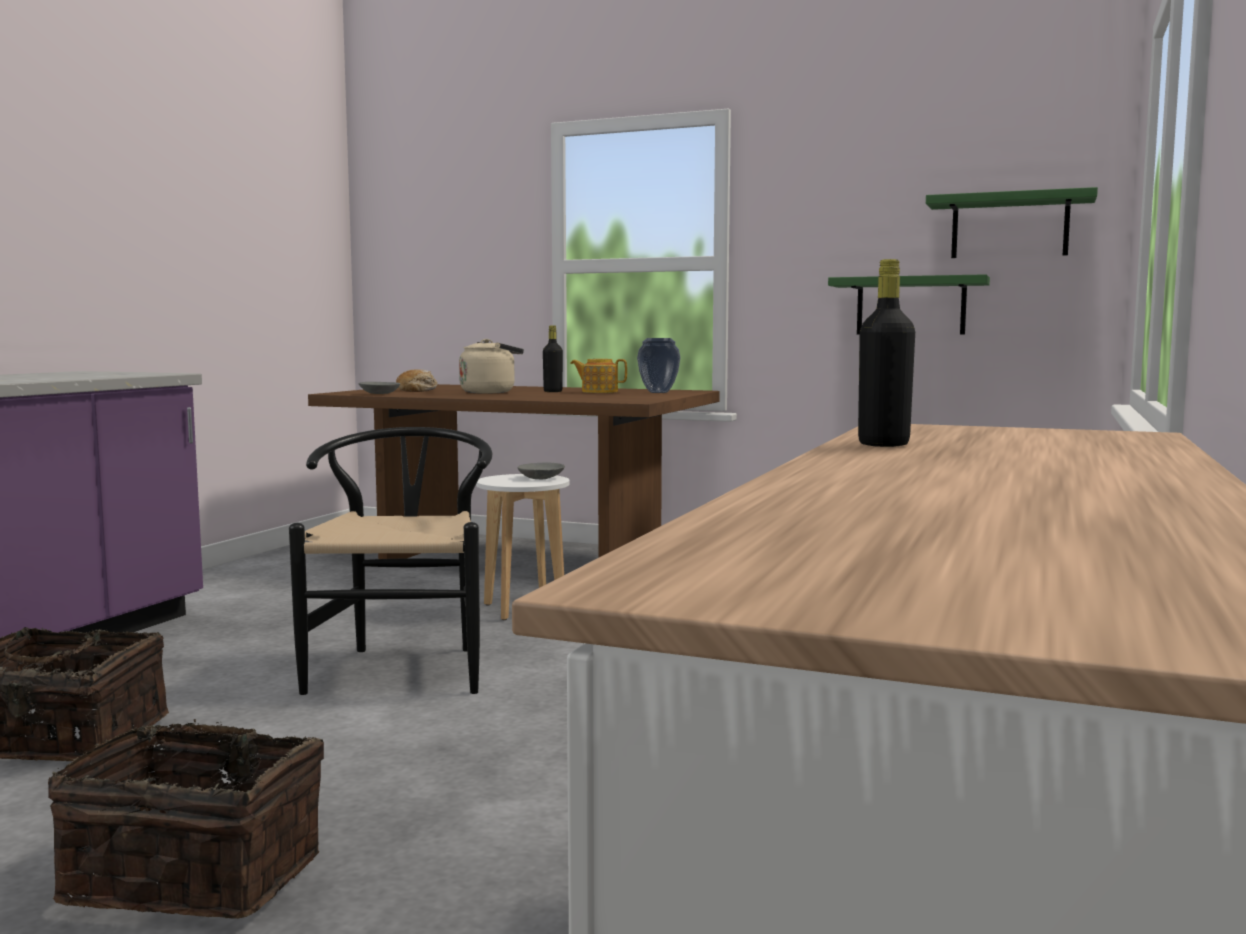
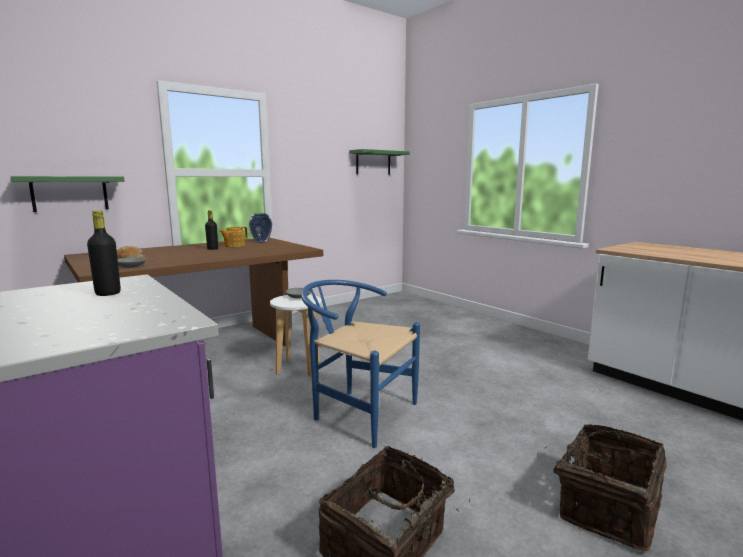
camera: 60 degrees left, 5 degrees up
(405, 666) = (357, 412): black chair -> blue chair
(490, 392) = (187, 254): beige kettle -> none
(883, 444) = (679, 256): black bottle -> black bottle (108, 293)
(911, 306) = (344, 194): green shelf -> green shelf (70, 193)

